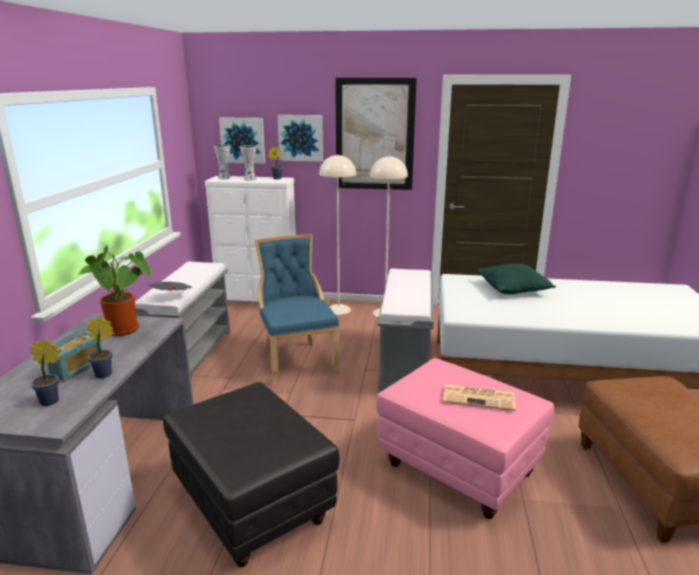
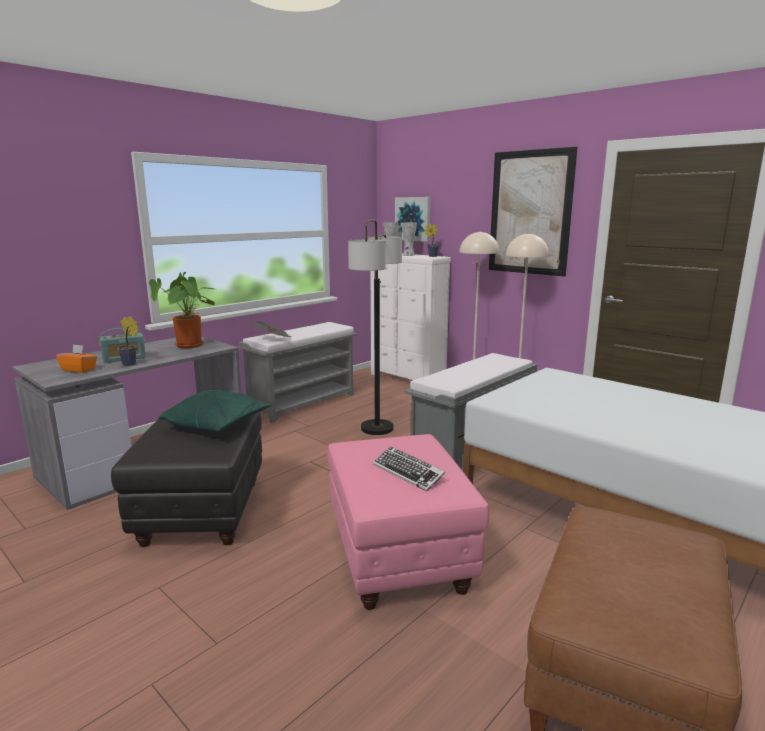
camera: 35 degrees right, 5 degrees down
(52, 401) = (79, 370): potted plant -> orange tissue box
(297, 361) = (377, 428): blue chair -> floor lamp
(301, 138) = (460, 216): picture -> none
(480, 398) = (408, 473): newspaper -> keyboard
(514, 289) = (606, 393): green pillow -> green pillow (217, 425)

